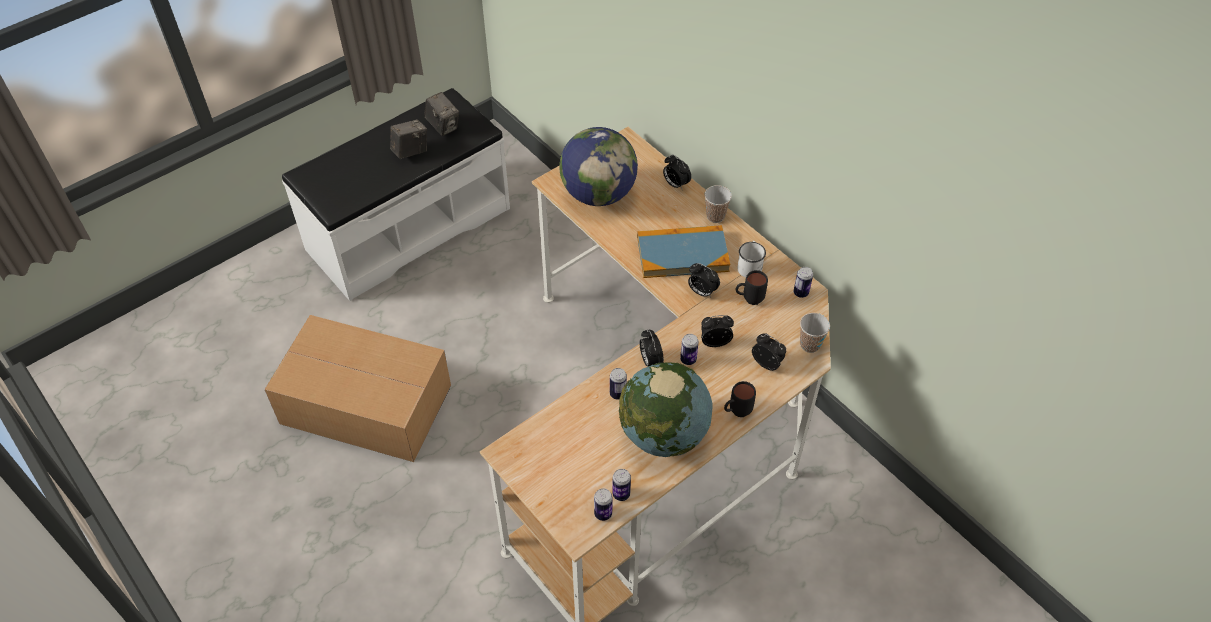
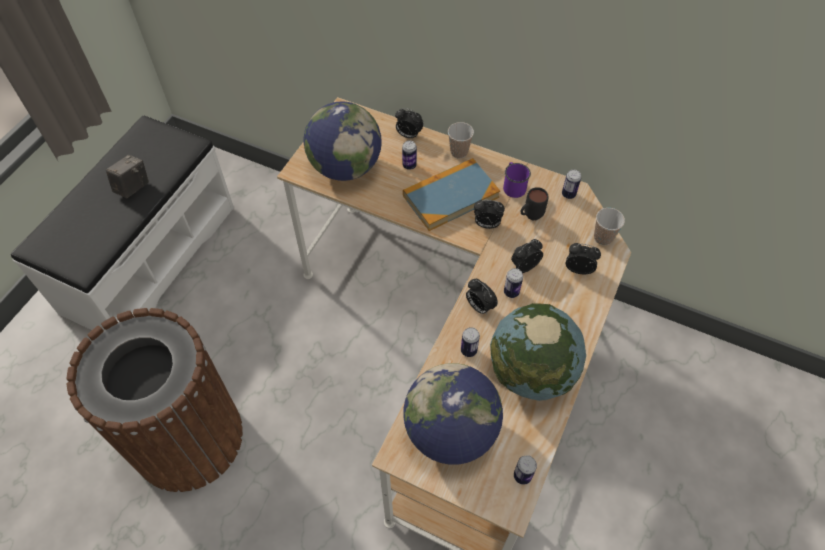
camera: 25 degrees left, 5 degrees up
(364, 403) = (188, 438): cardboard box -> brown trash can
(443, 126) = (153, 153): camera -> none
(561, 453) = (450, 431): none -> globe
(621, 494) = (527, 448): can -> can (409, 165)
(736, 412) = (580, 324): black mug -> none
(750, 266) = (513, 186): white mug -> purple mug

